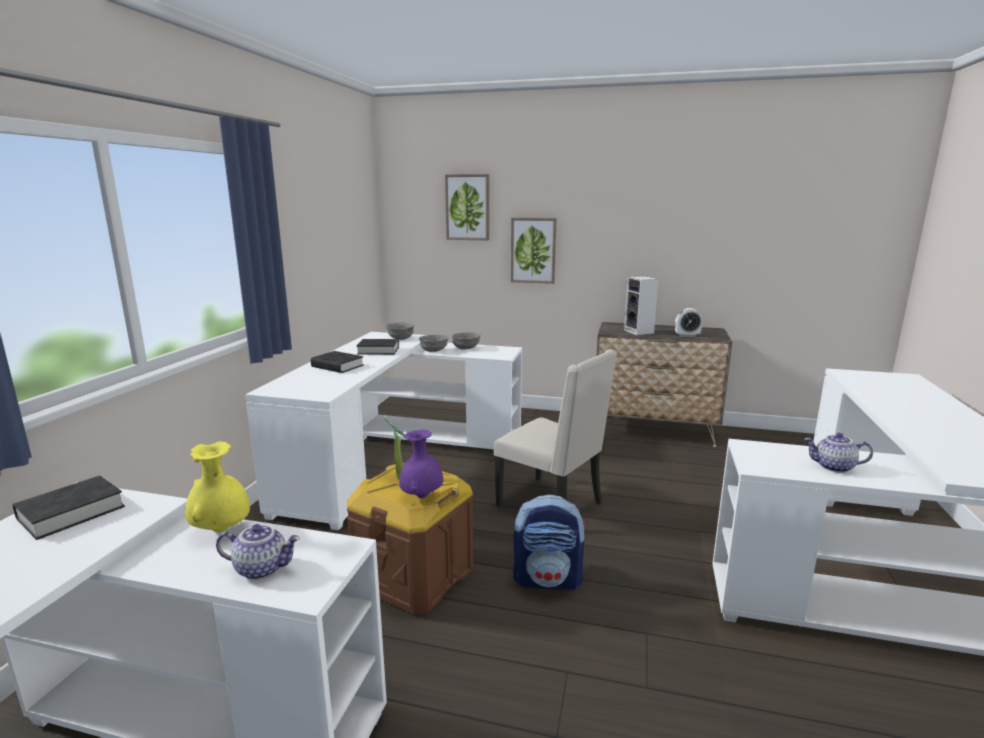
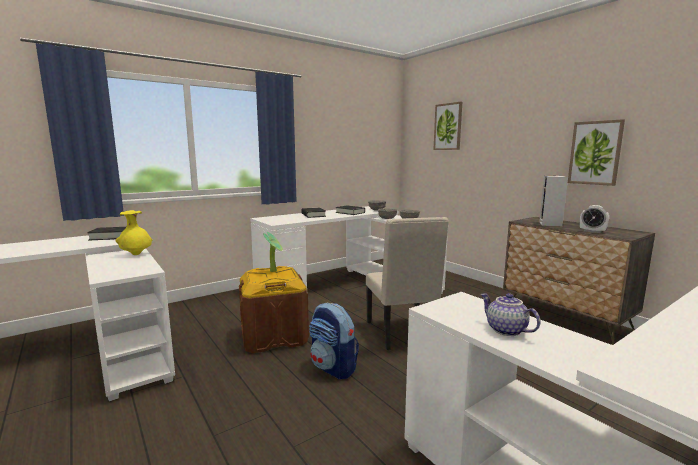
camera: 40 degrees right, 5 degrees down
(262, 568) = (115, 267): teapot -> none
(422, 496) = (263, 280): purple vase -> none
(533, 250) = (488, 156): picture -> picture (595, 153)

